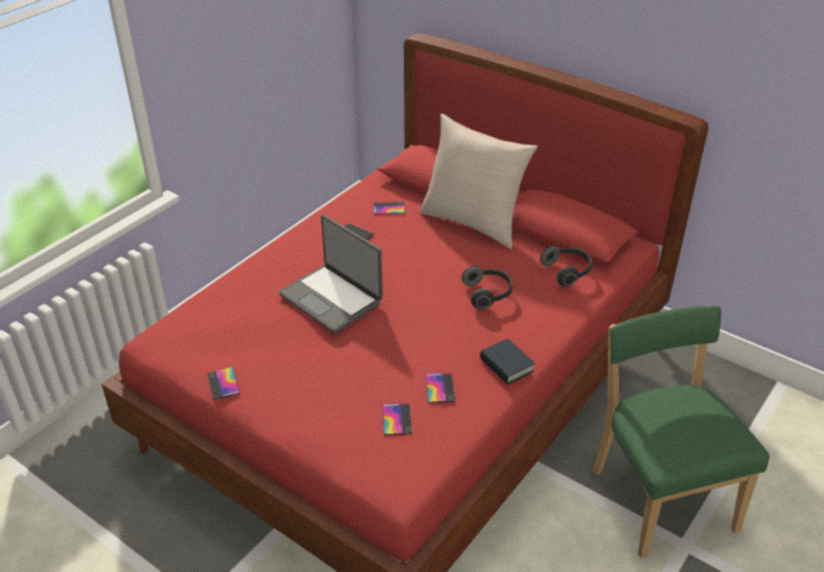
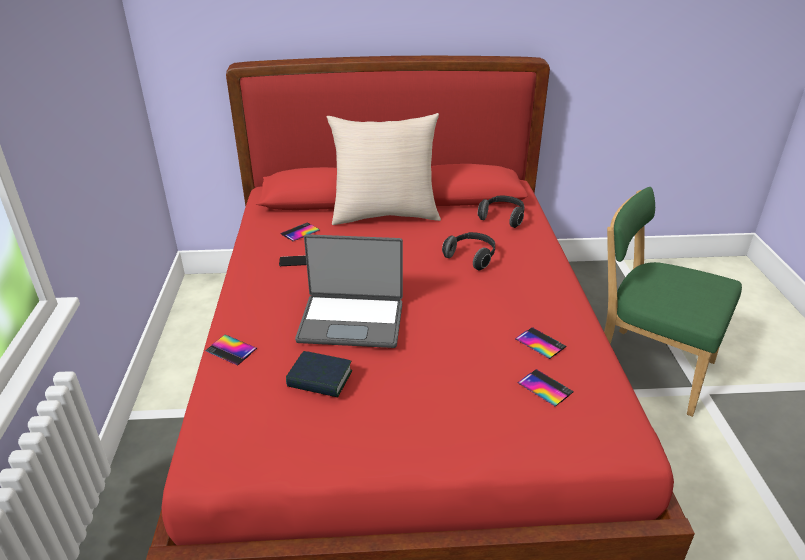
camera: 40 degrees left, 5 degrees down
(223, 383) = (346, 456): phone -> phone (231, 350)
(506, 365) = (559, 300): book -> book (320, 379)

